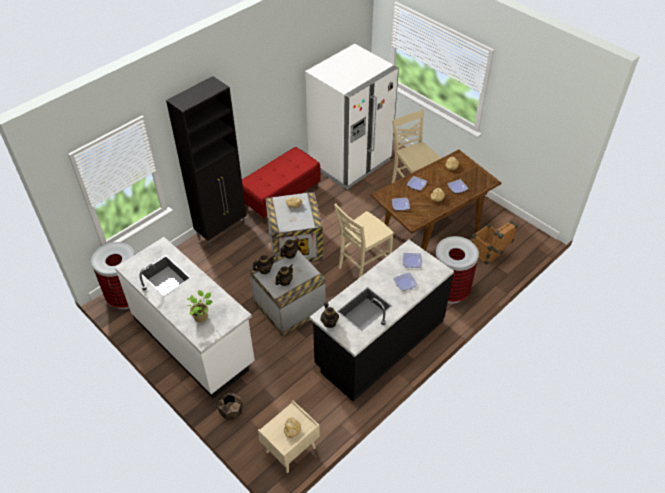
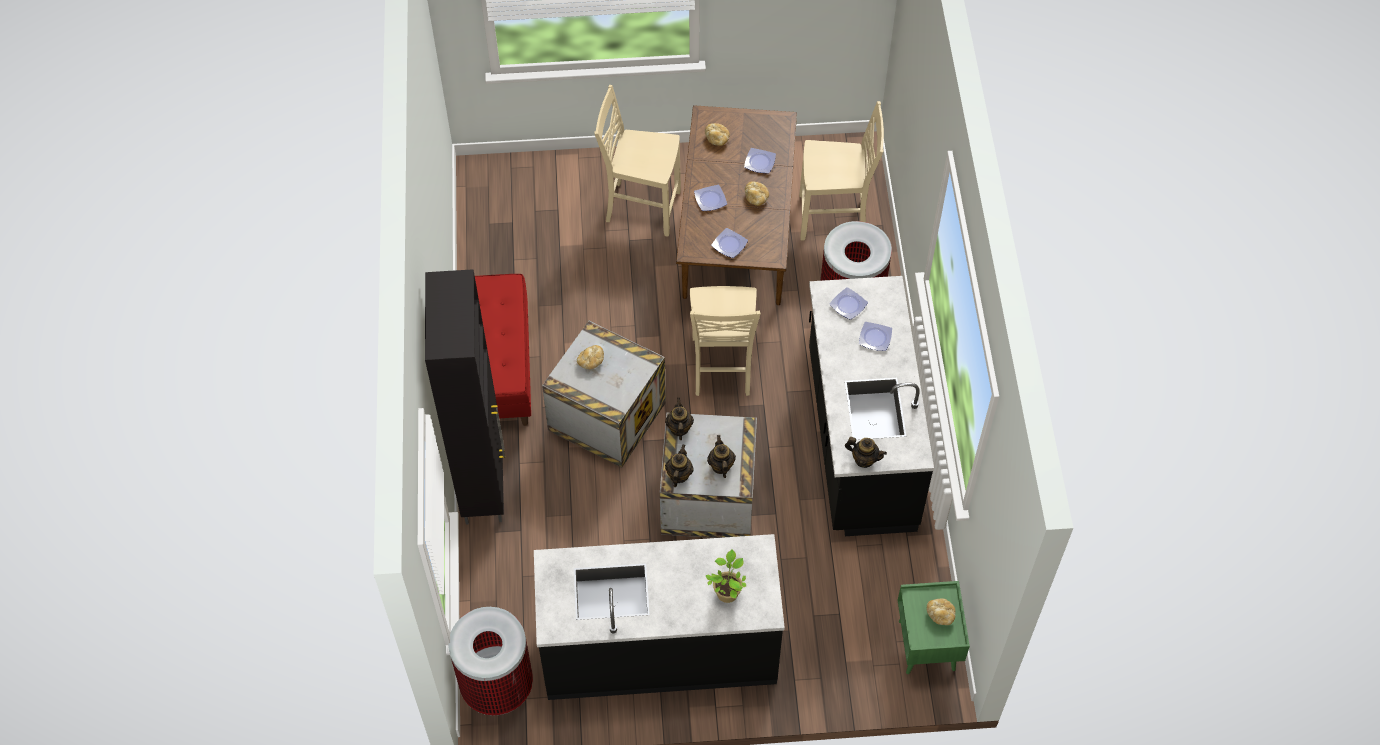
camera: 50 degrees left, 10 degrees up
(194, 340) = (659, 648): white counter -> black counter
(231, 412) = (816, 675): brown planter -> none
(290, 450) = (927, 646): beige nightstand -> green nightstand
(350, 162) = (513, 237): white fridge -> none
(488, 254) = (834, 218): crate -> beige chair

